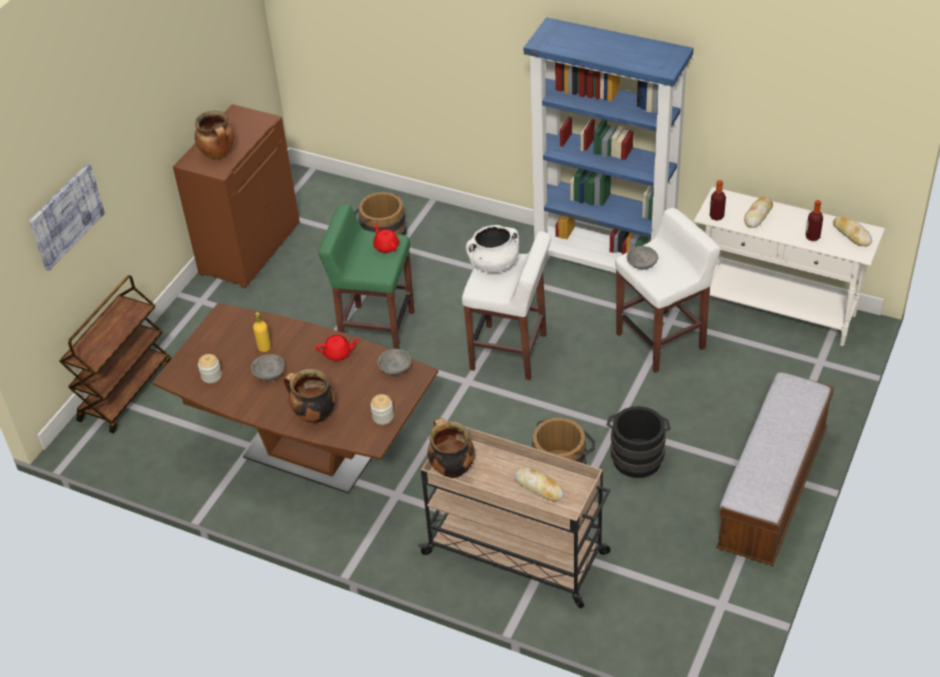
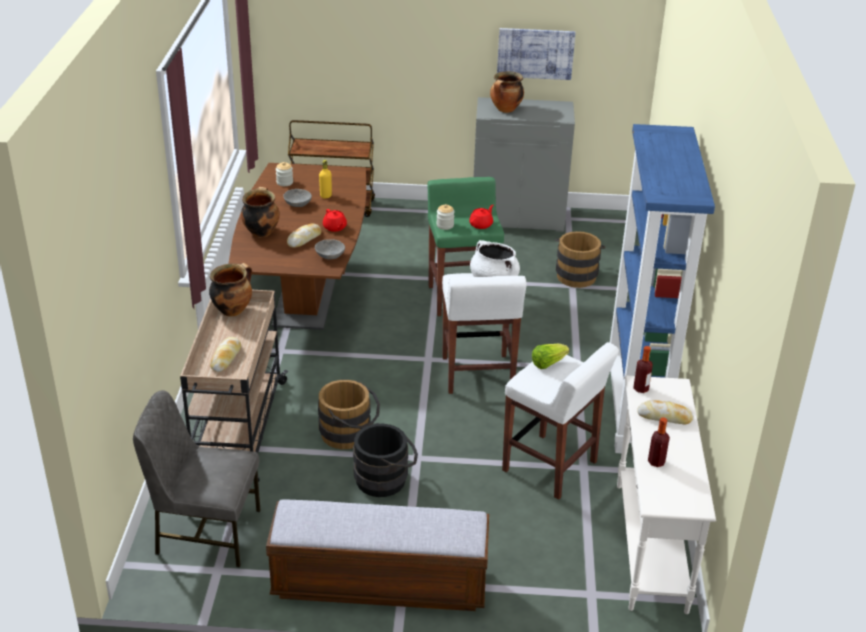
camera: 65 degrees right, 10 degrees down
(66, 216) = (349, 47): picture -> picture (535, 53)
(249, 248) = (518, 217): brown cabinet -> grey cabinet
(383, 417) = (272, 262): jar -> jar (445, 225)
(641, 265) = (548, 363): grey bowl -> lettuce
(666, 605) = (206, 532): none -> grey chair
(851, 234) = (682, 492): bread -> bread (304, 239)

